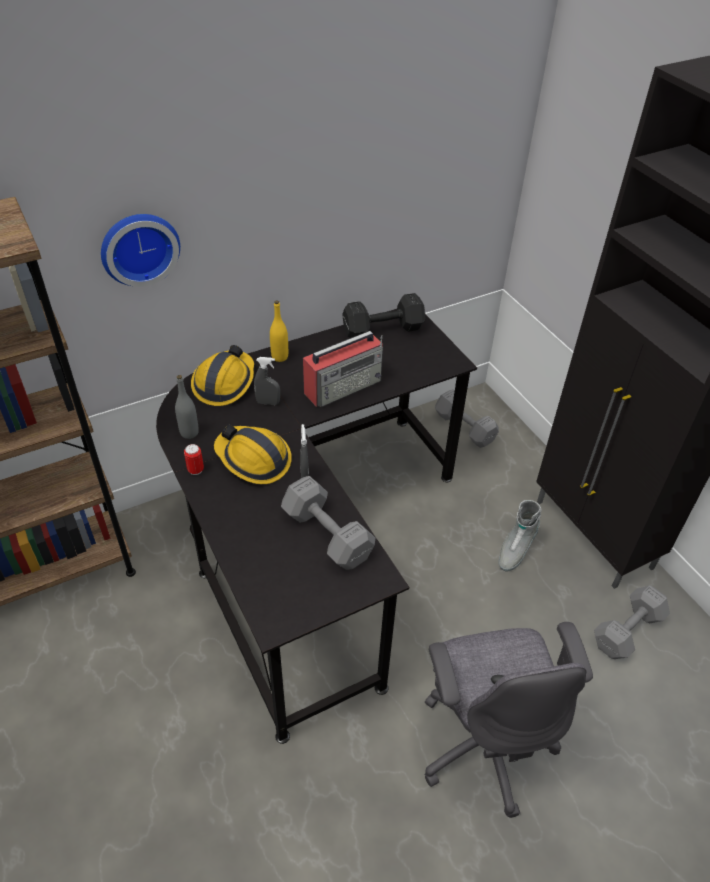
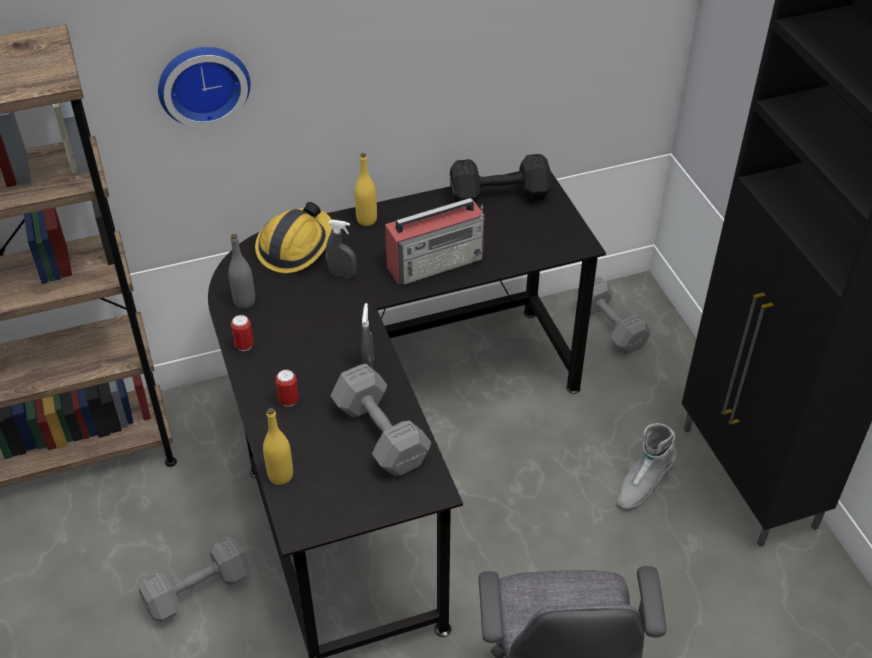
camera: 10 degrees right, 0 degrees up
(243, 514) = (289, 400): none -> can
(248, 581) = (280, 475): none -> yellow bottle
(253, 459) = (312, 340): hard hat -> none
(629, 630) = (767, 599): grey dumbbell -> grey dumbbell (200, 590)

